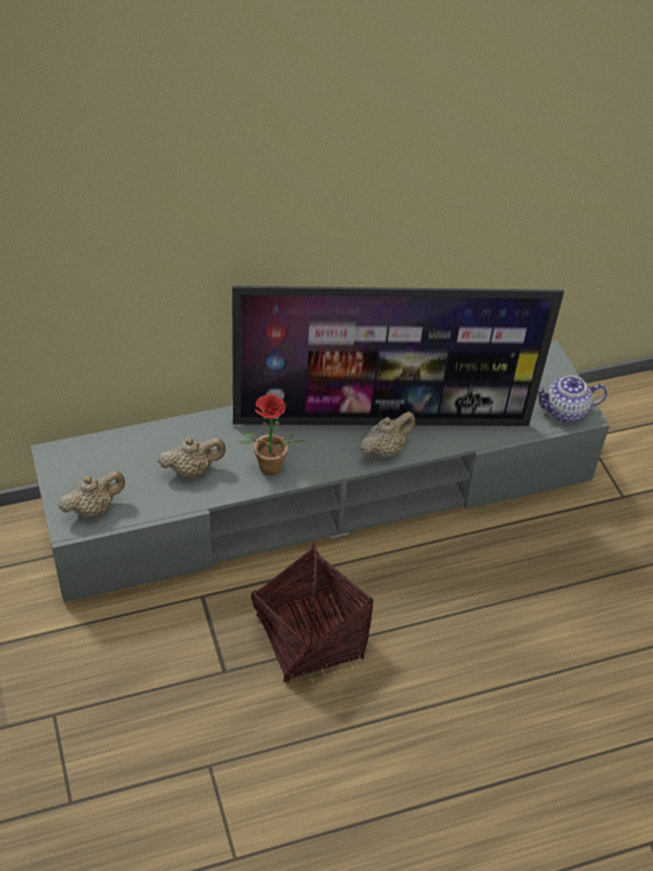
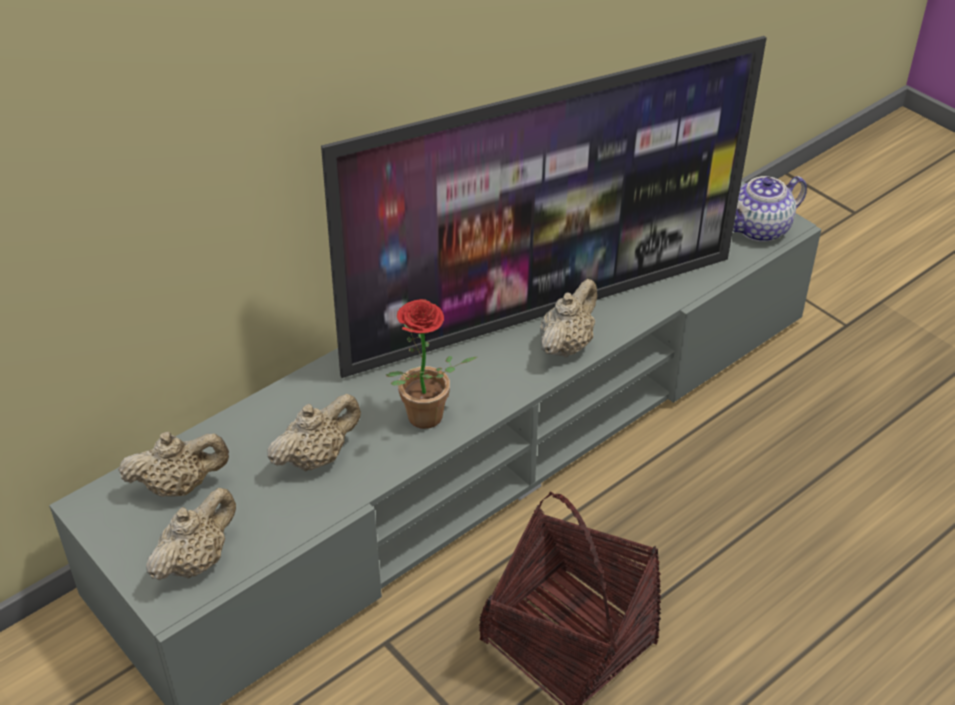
camera: 20 degrees left, 5 degrees down
(106, 459) = (179, 486): none -> beige teapot

